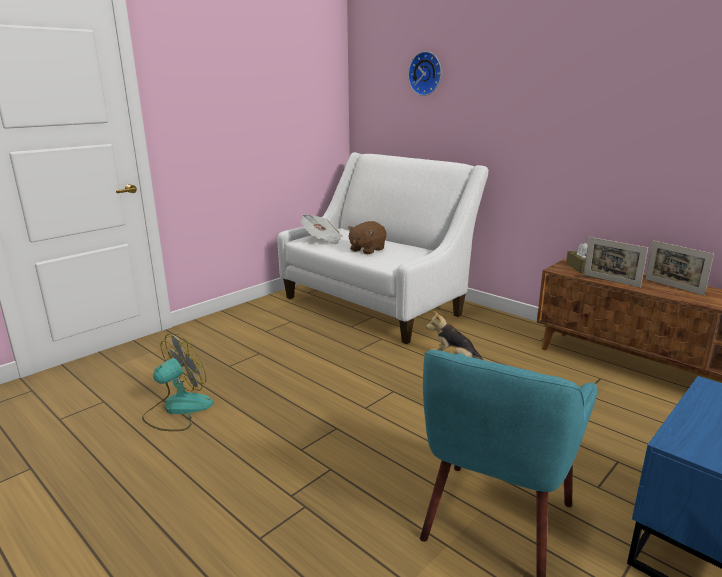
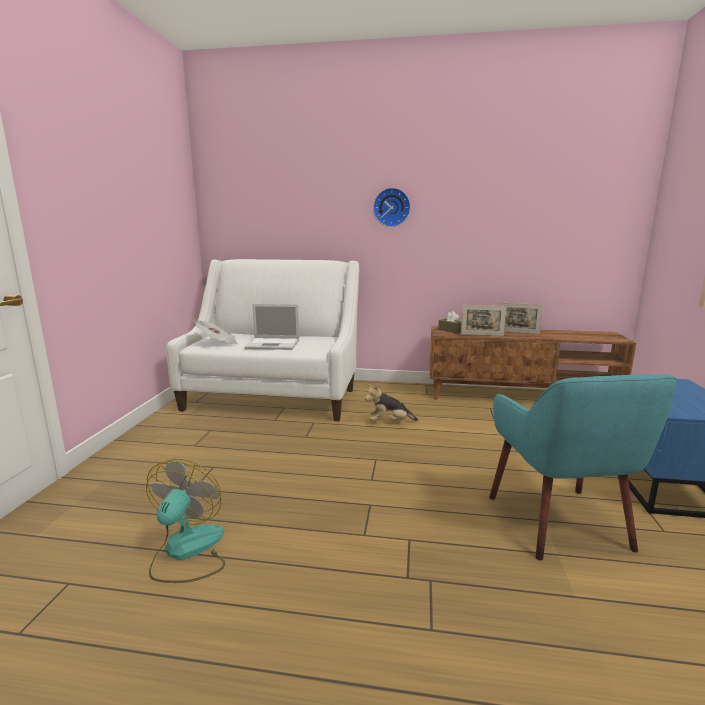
camera: 35 degrees left, 5 degrees down
(366, 250) = (274, 344): brown plush toy -> laptop
(426, 73) = (286, 185): wall clock -> wall clock (391, 207)

